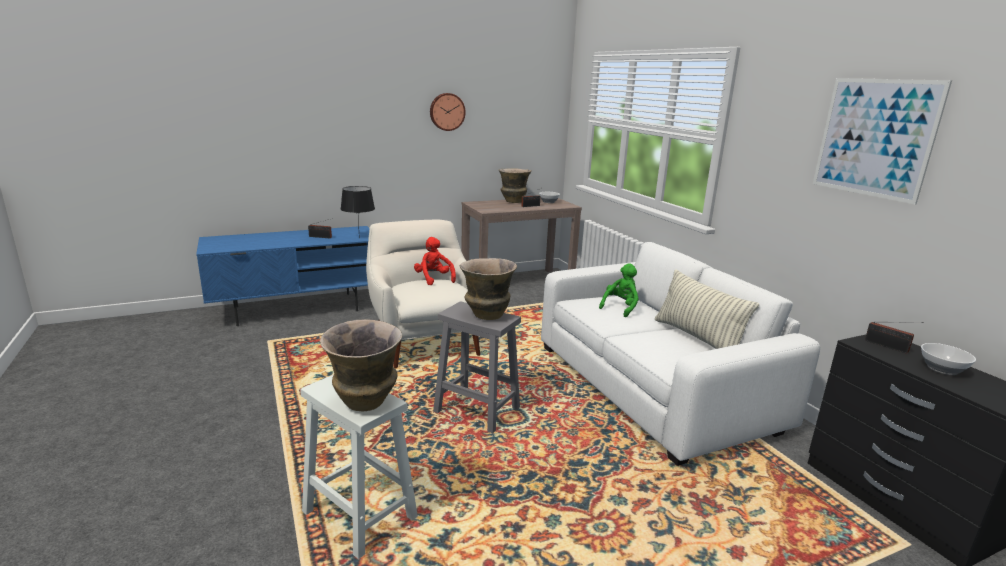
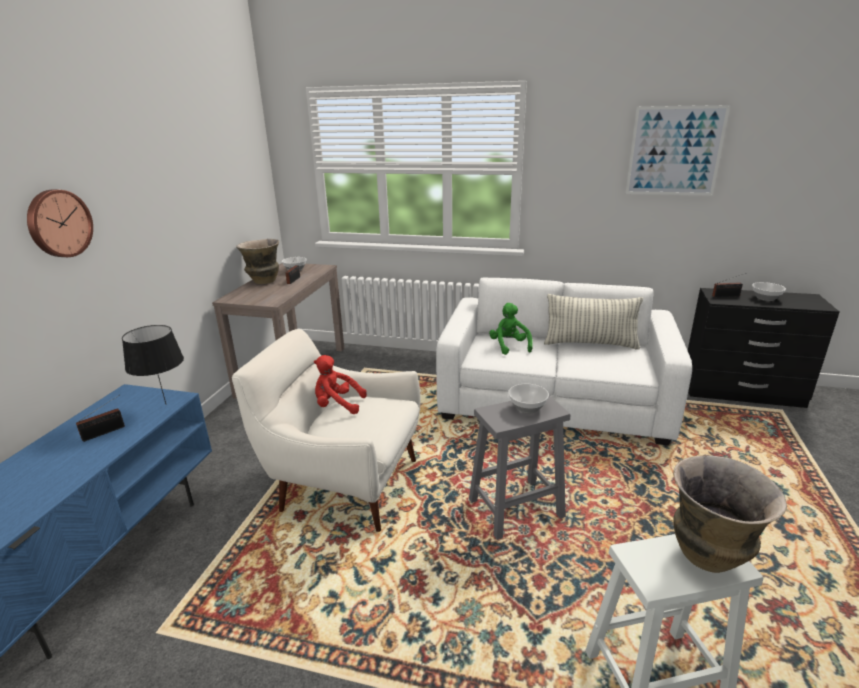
camera: 50 degrees left, 5 degrees up
(447, 112) = (168, 186): wall clock -> wall clock (58, 223)
(486, 315) = (527, 408): vase -> bowl

